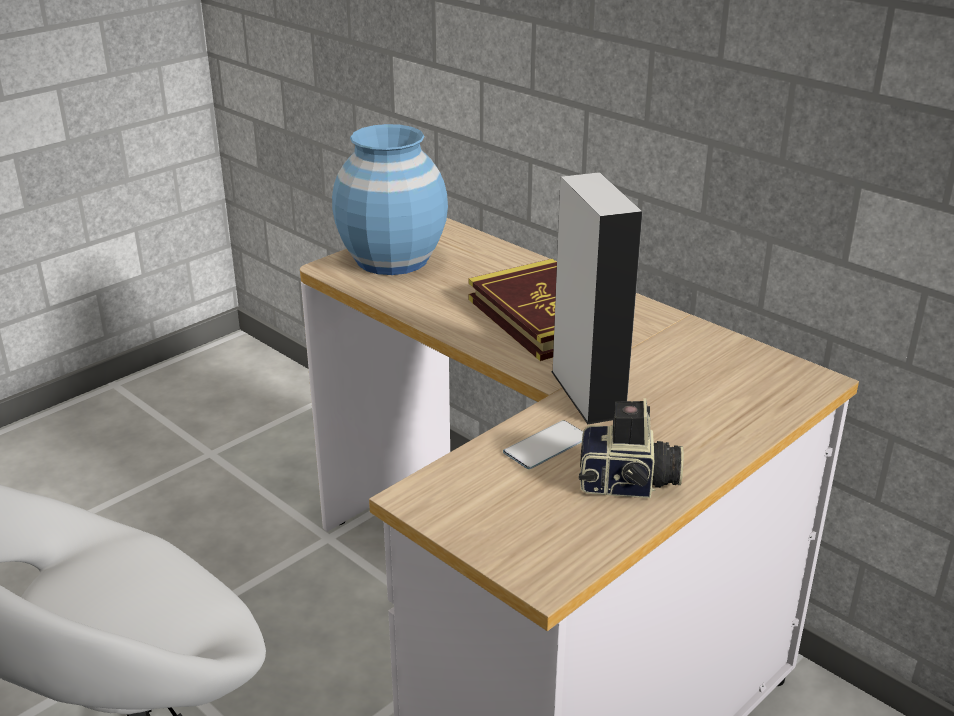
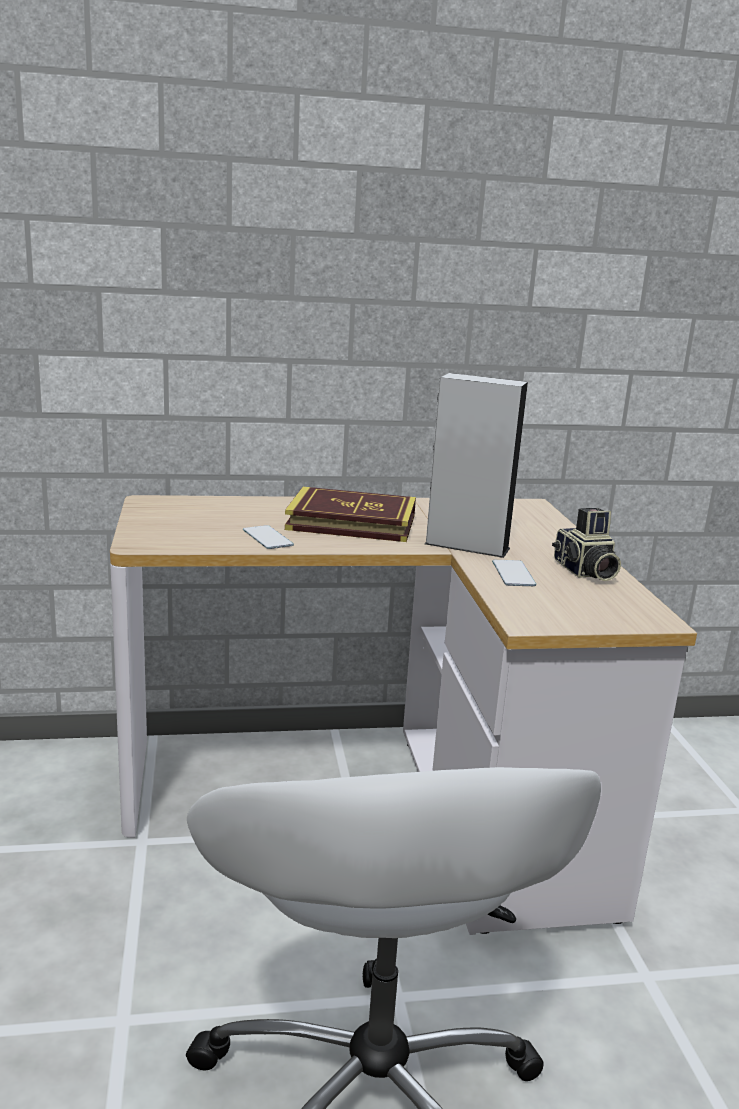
camera: 55 degrees left, 10 degrees down
(393, 259) = (171, 526): blue vase -> none
(434, 302) = (267, 538): none -> phone
(628, 484) = (584, 571): camera -> camera turned 120 degrees clockwise

